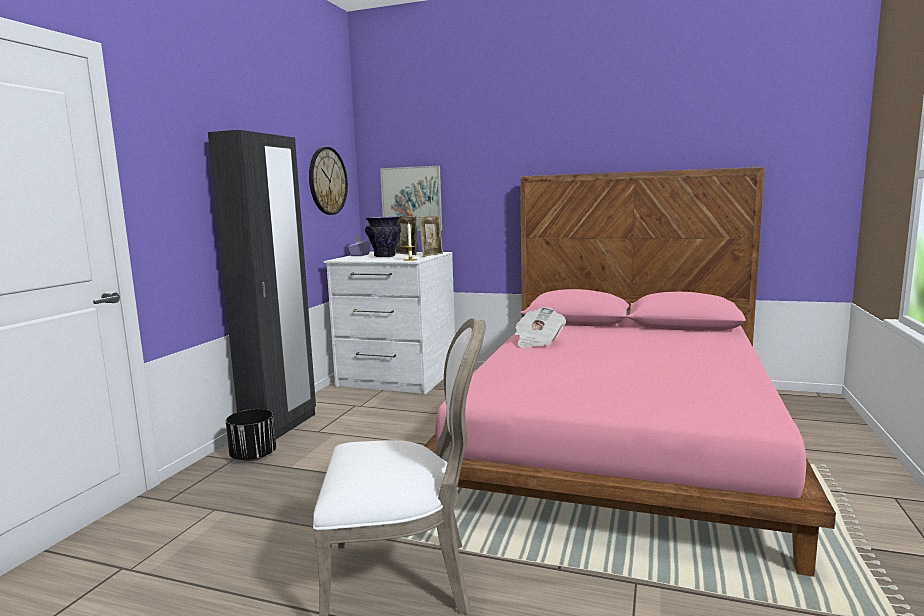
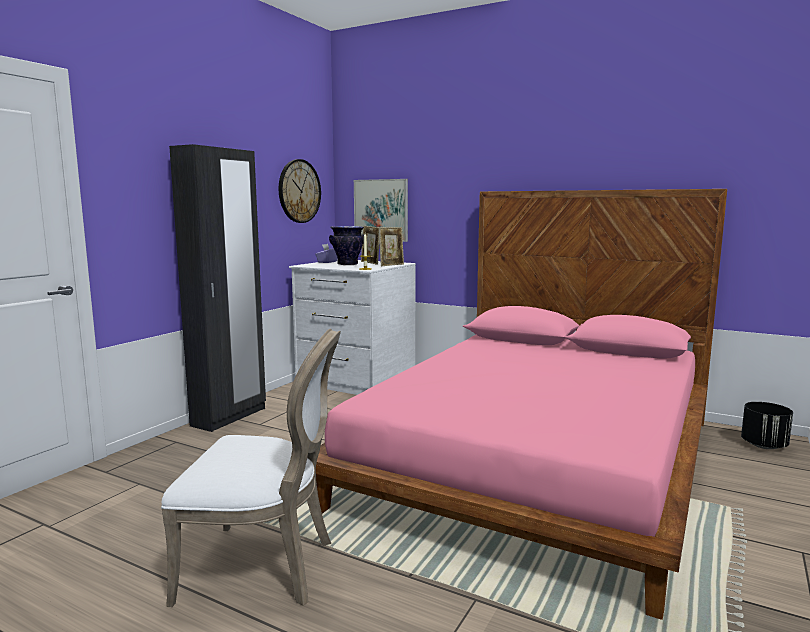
camera: 10 degrees right, 0 degrees up
(254, 456) = (194, 441): black planter -> black planter (764, 445)
(538, 342) = (465, 356): newspaper -> none

